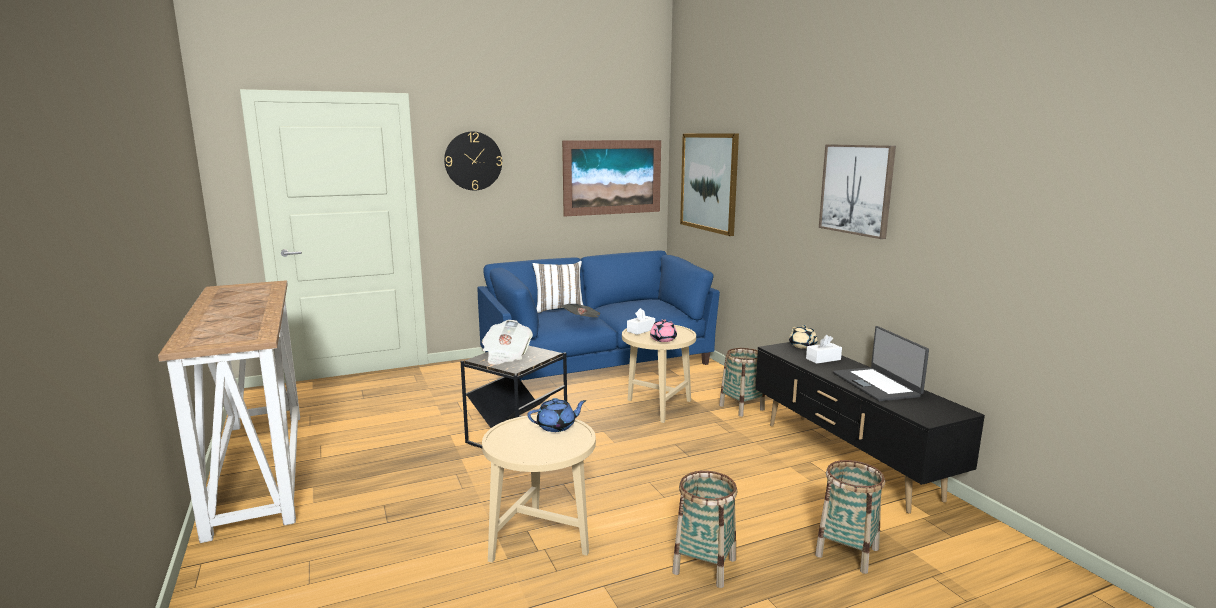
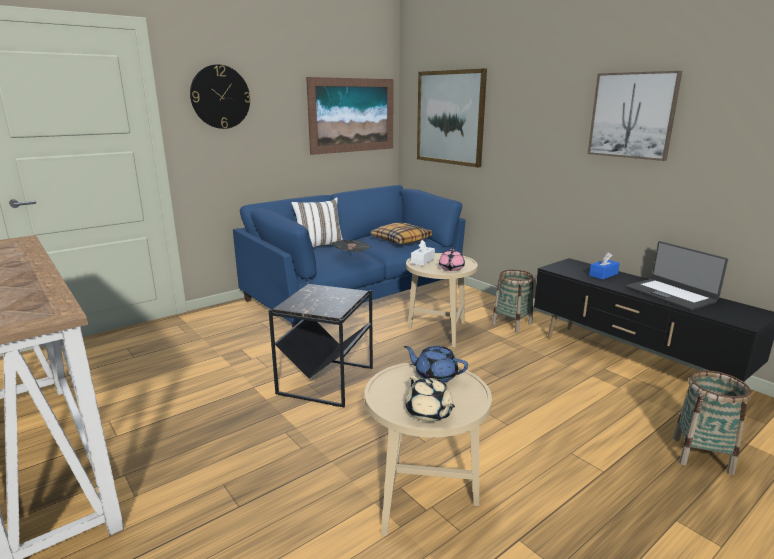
camera: 15 degrees left, 5 degrees up
(506, 356) = (313, 299): newspaper -> none
(557, 426) = (435, 375): blue teapot -> blue teapot turned 120 degrees counterclockwise
(646, 309) = (401, 240): none -> pillow
(704, 566) = (596, 495): basket -> none
(803, 346) = (574, 264): beige teapot -> beige teapot (429, 413)
(823, 359) = (603, 275): white tissue box -> blue tissue box

